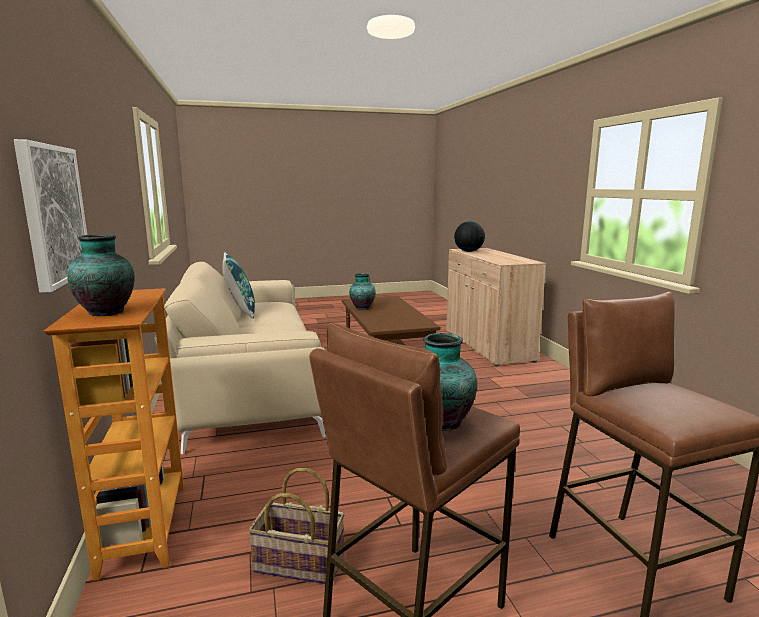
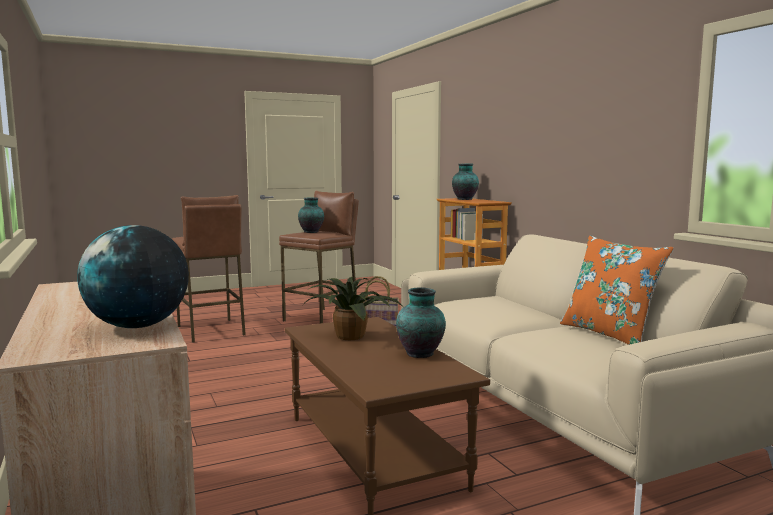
camera: 170 degrees right, 5 degrees down
(53, 214) = (489, 154): picture -> none
(240, 311) = (609, 334): blue pillow -> orange pillow
(395, 318) = (352, 336): none -> potted plant

